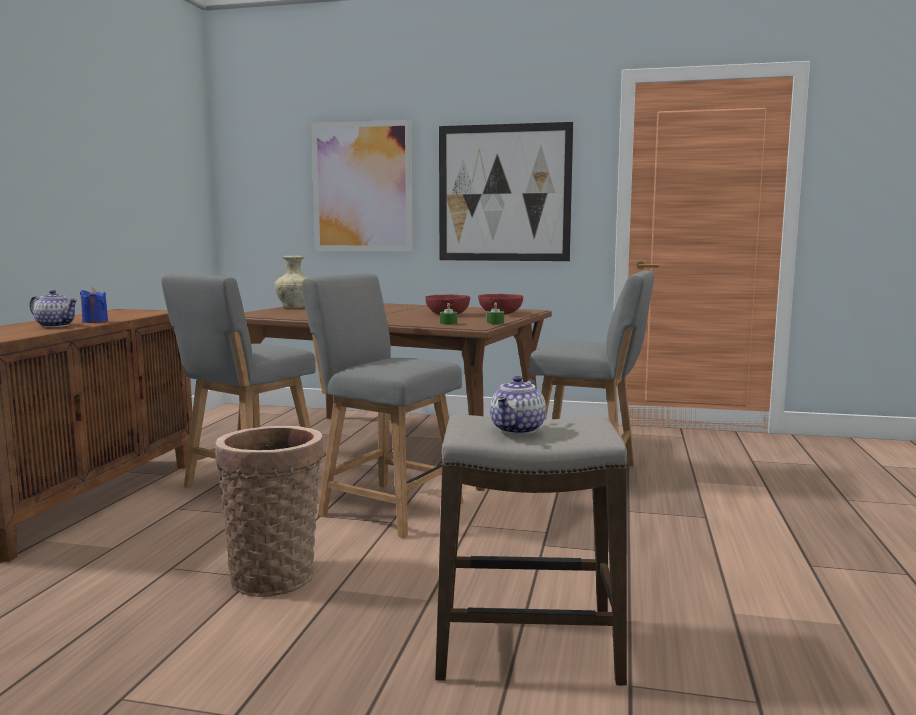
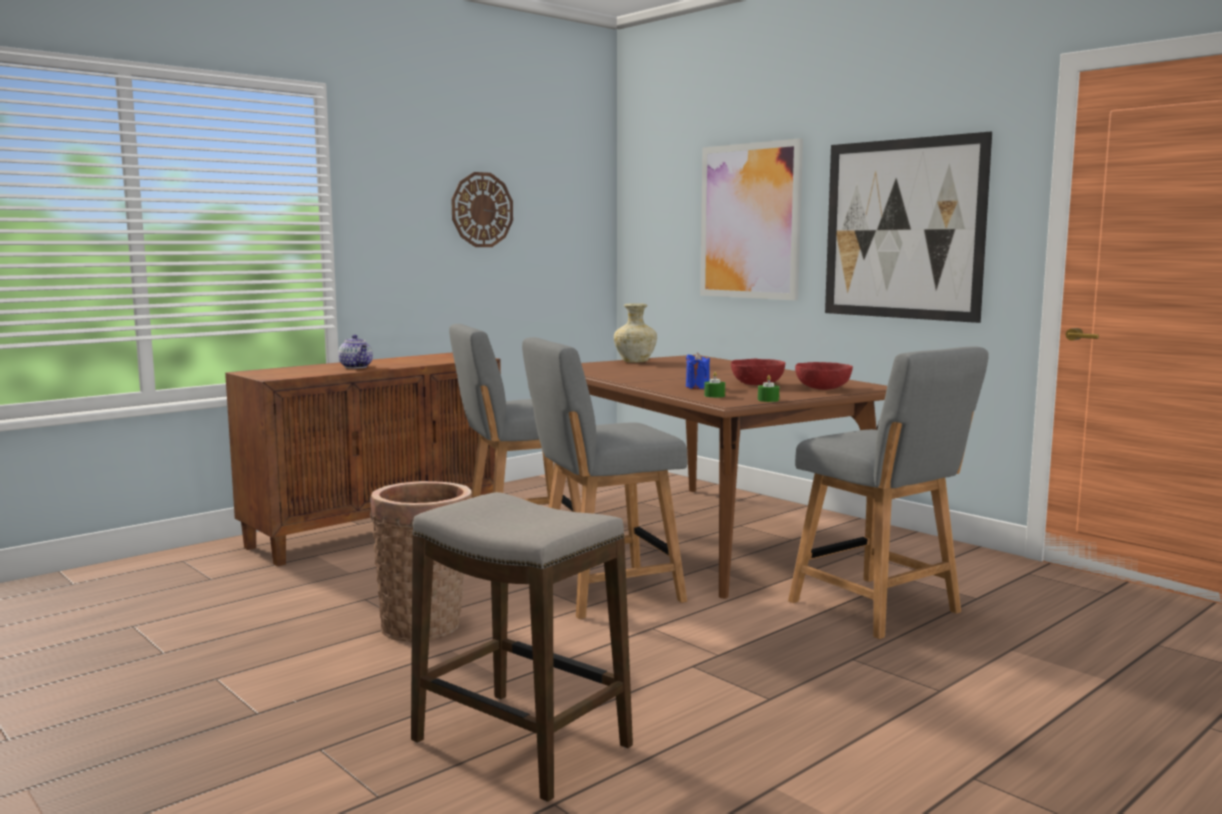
camera: 35 degrees right, 0 degrees up
(95, 321) = (394, 365): blue candle -> blue candle (697, 387)
(115, 166) = (482, 210): none -> wall clock
(386, 507) = (602, 592): grey chair -> grey chair turned 90 degrees counterclockwise
(518, 430) = (500, 514): teapot -> none

